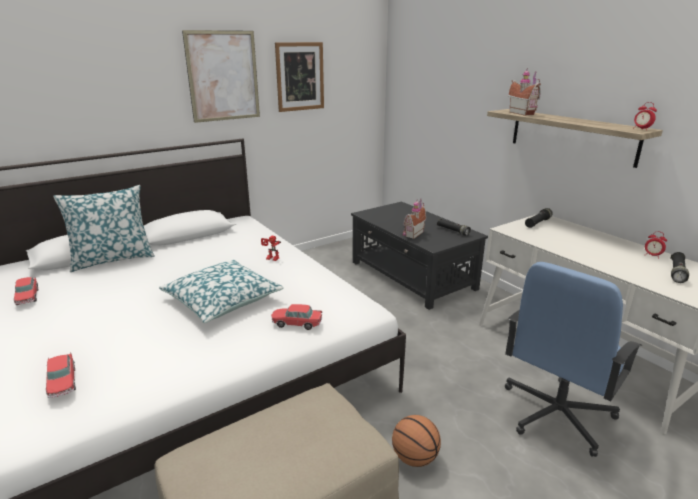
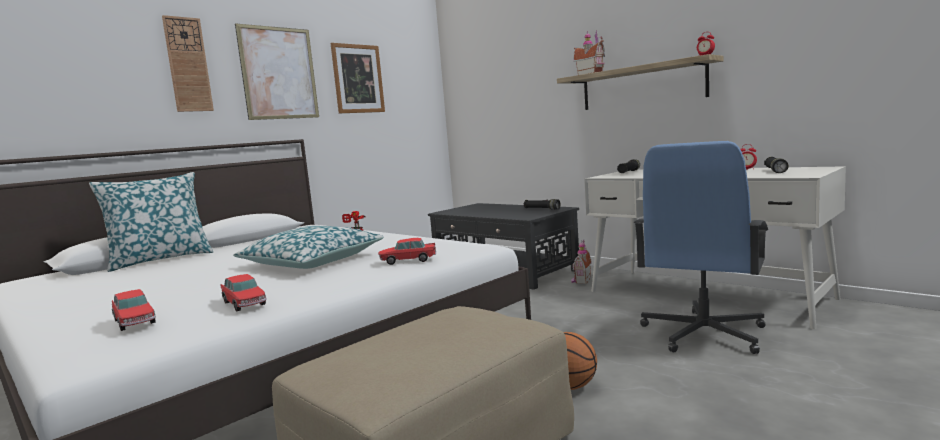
camera: 10 degrees left, 15 degrees down
(27, 297) = (57, 290): toy car -> toy car (244, 303)
(139, 74) = (188, 65): none -> wall clock
(412, 234) = (500, 215): toy house -> toy house (580, 280)

